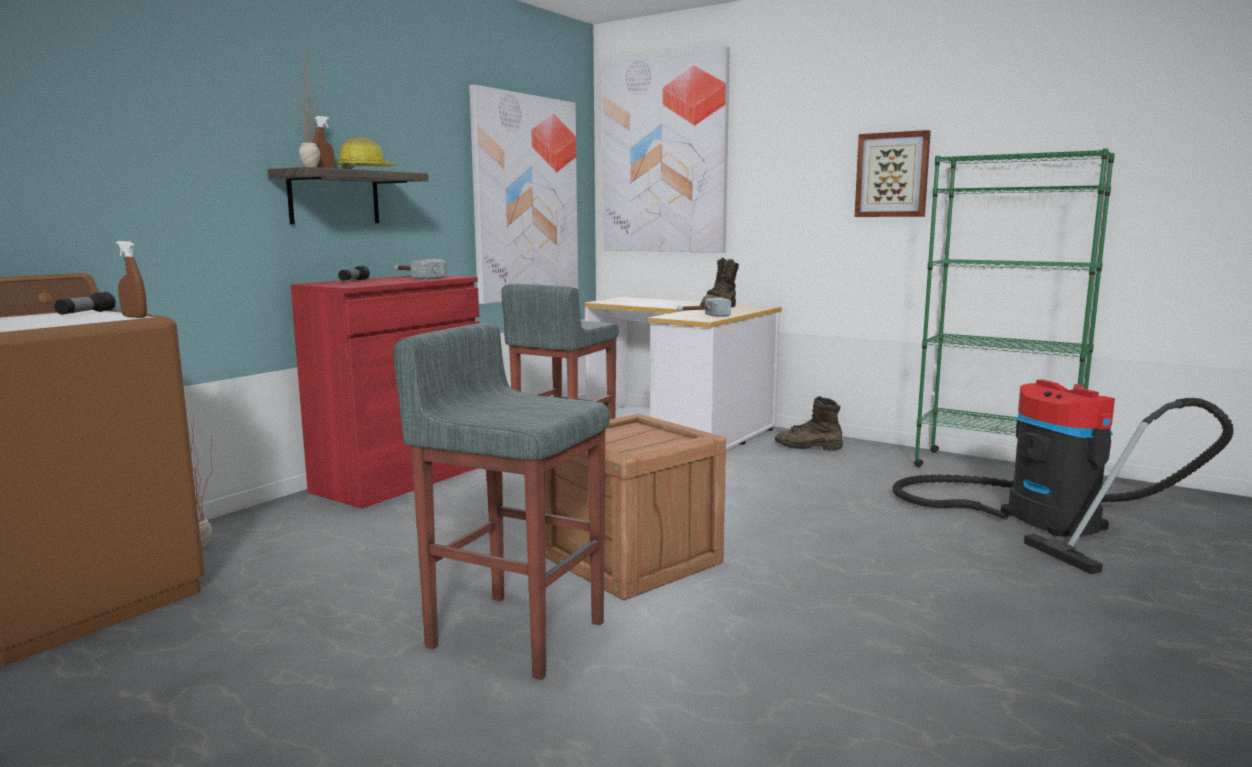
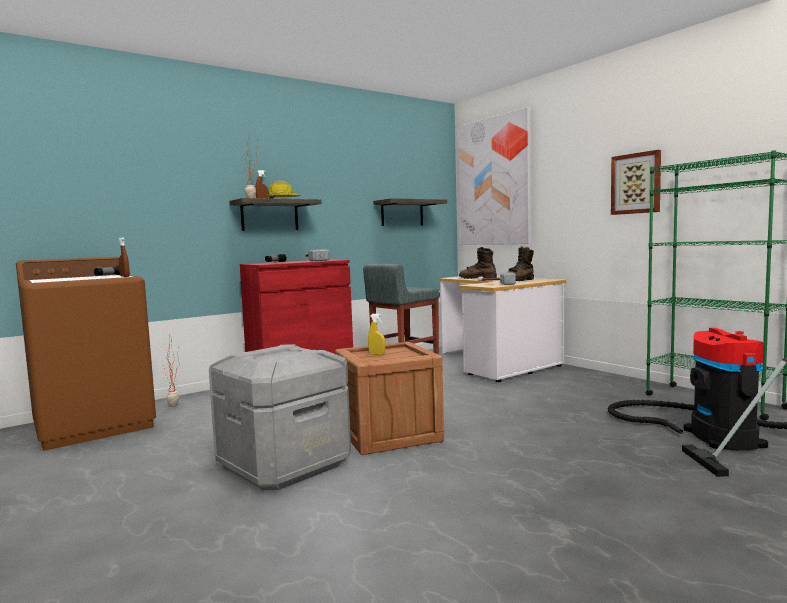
camera: 20 degrees right, 5 degrees down
(515, 633) = (284, 465): grey stool -> grey storage box
(526, 198) = (402, 213): picture -> shelf
(616, 439) = (377, 354): none -> yellow spray bottle
(808, 447) = (576, 378): brown boot -> brown boot (477, 278)

